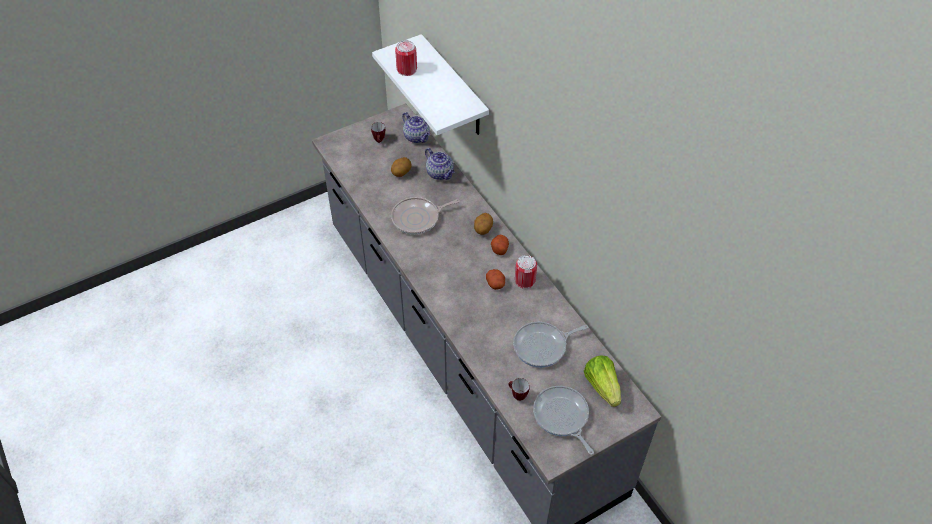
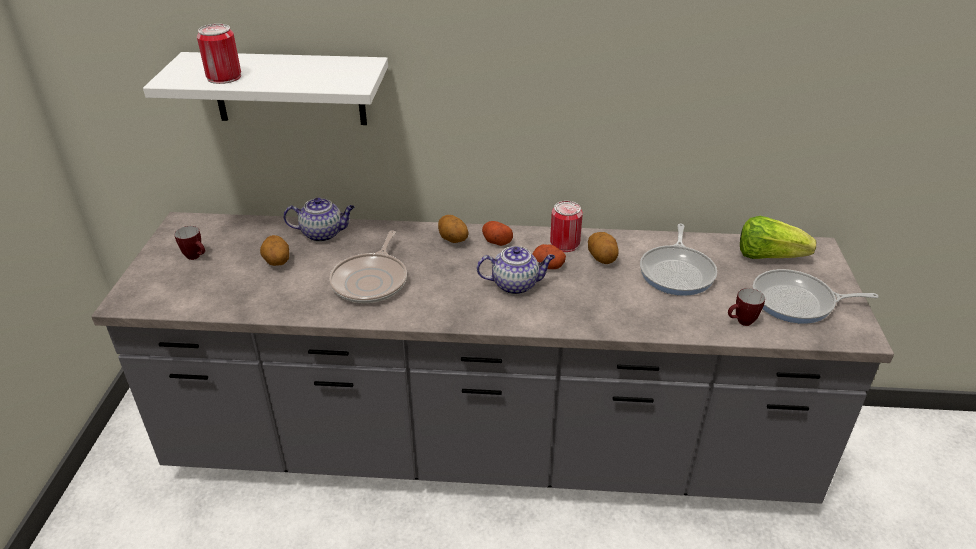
camera: 55 degrees left, 15 degrees down
(417, 137) = (239, 226): teapot -> teapot (516, 284)
(525, 305) = (602, 259): none -> potato

